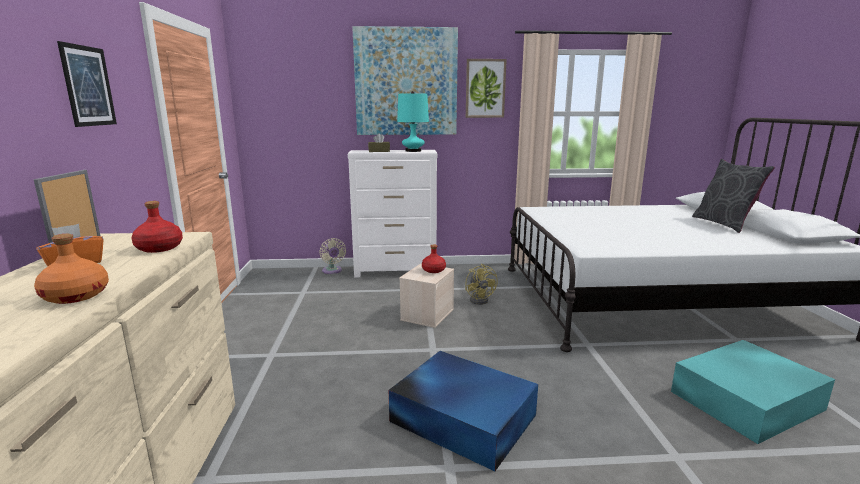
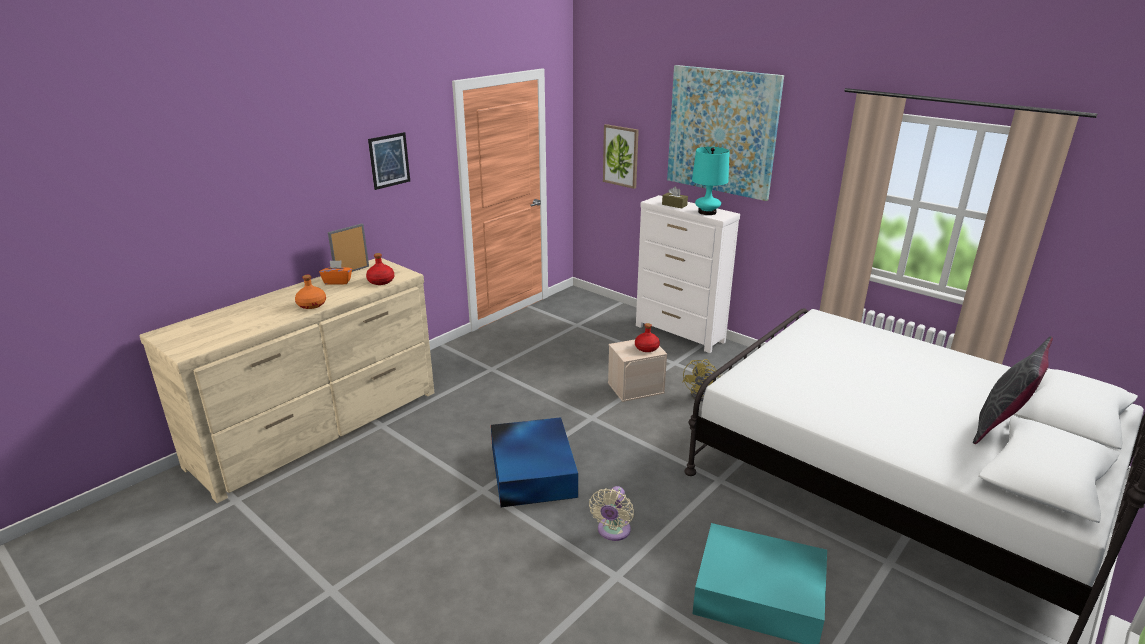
camera: 45 degrees right, 10 degrees up
(332, 271) = (628, 312): beige fan -> beige fan (613, 531)
(485, 88) = (809, 152): picture -> picture (621, 156)

